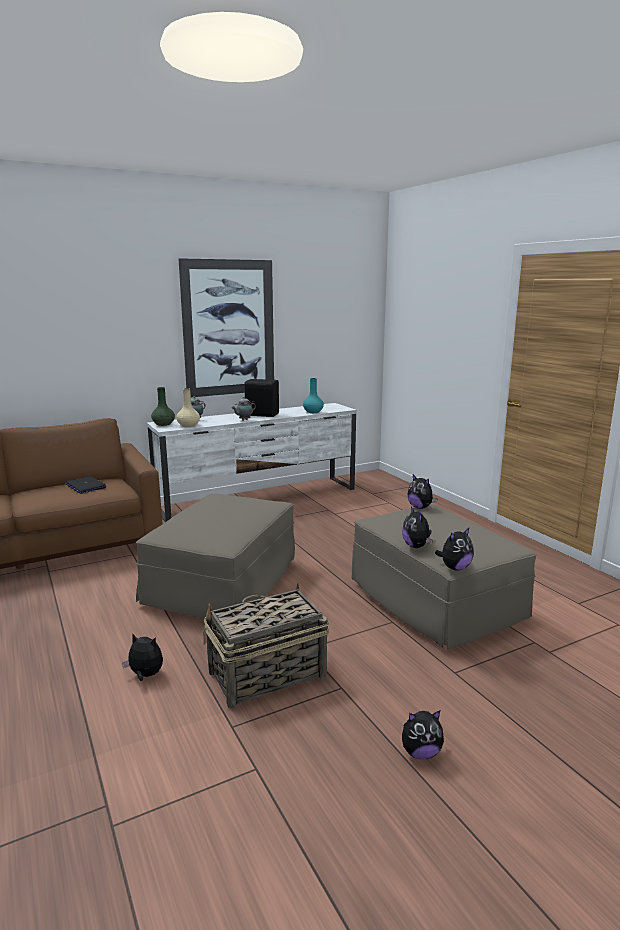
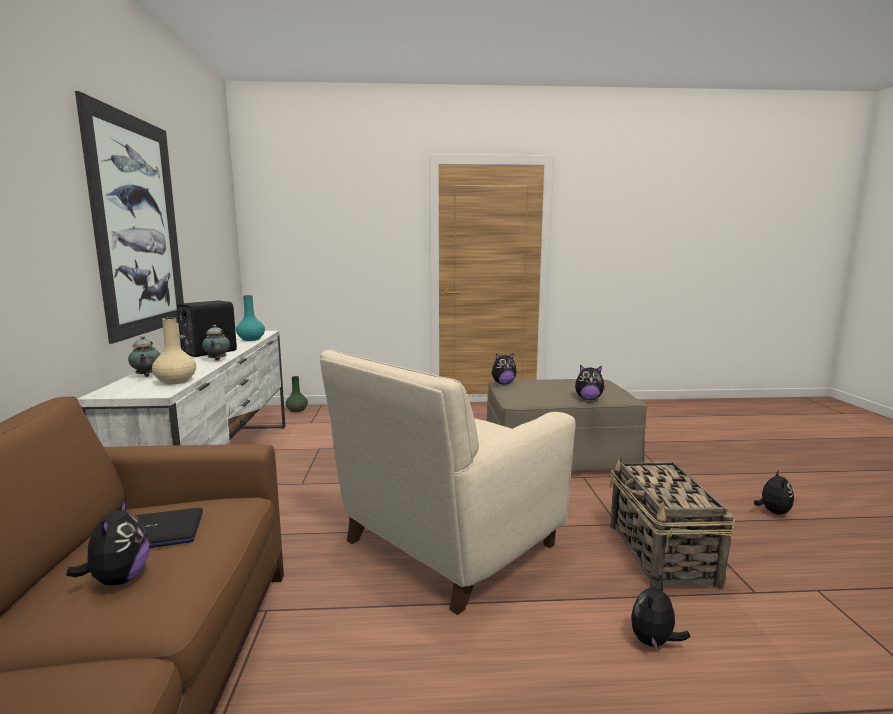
camera: 65 degrees left, 5 degrees down
(163, 424) = (125, 391): green vase -> green vase (297, 410)
(223, 584) = (445, 545): beige ottoman -> beige armchair
(455, 568) = (633, 398): plush toy -> plush toy (118, 579)

